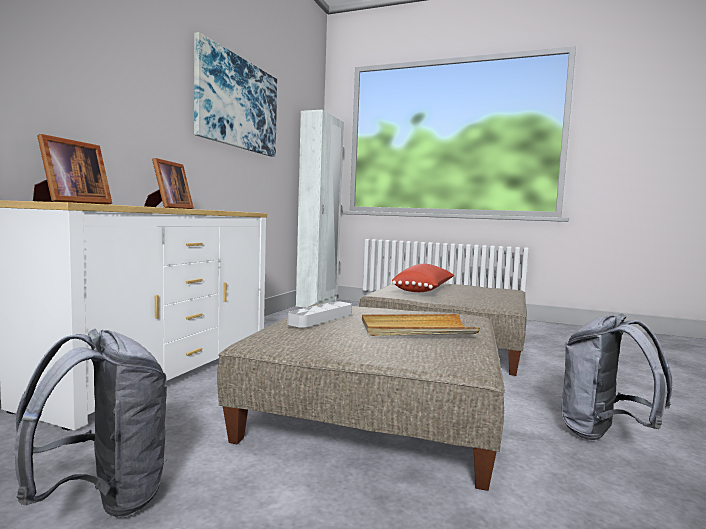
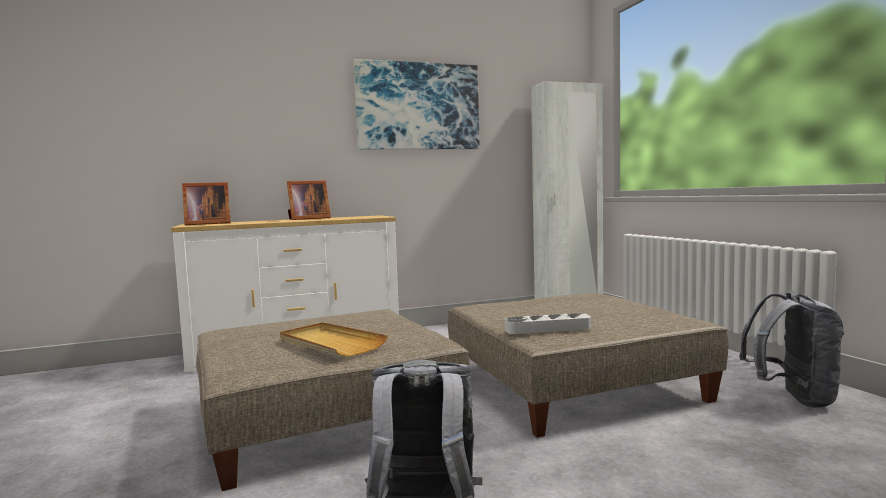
camera: 50 degrees right, 0 degrees up
(103, 499) = (121, 407): grey backpack -> grey backpack (793, 398)
(321, 318) = (309, 322): grey tray -> grey tray (547, 328)
(425, 291) = (548, 309): red pillow -> none

